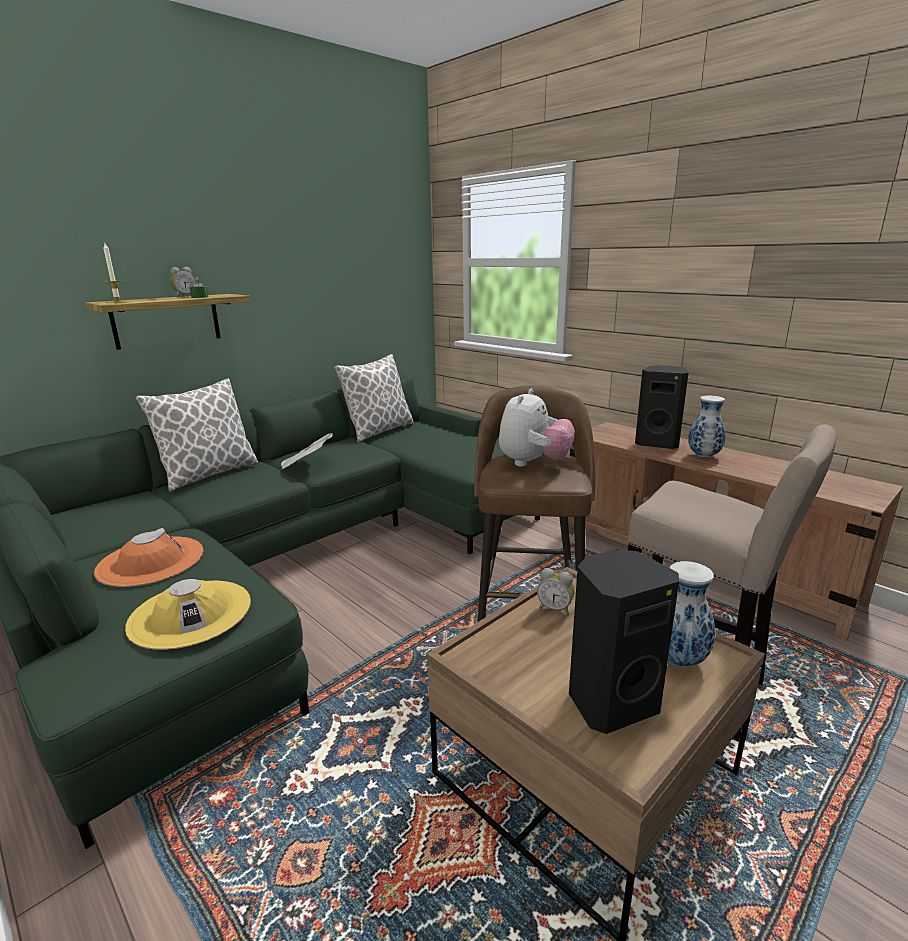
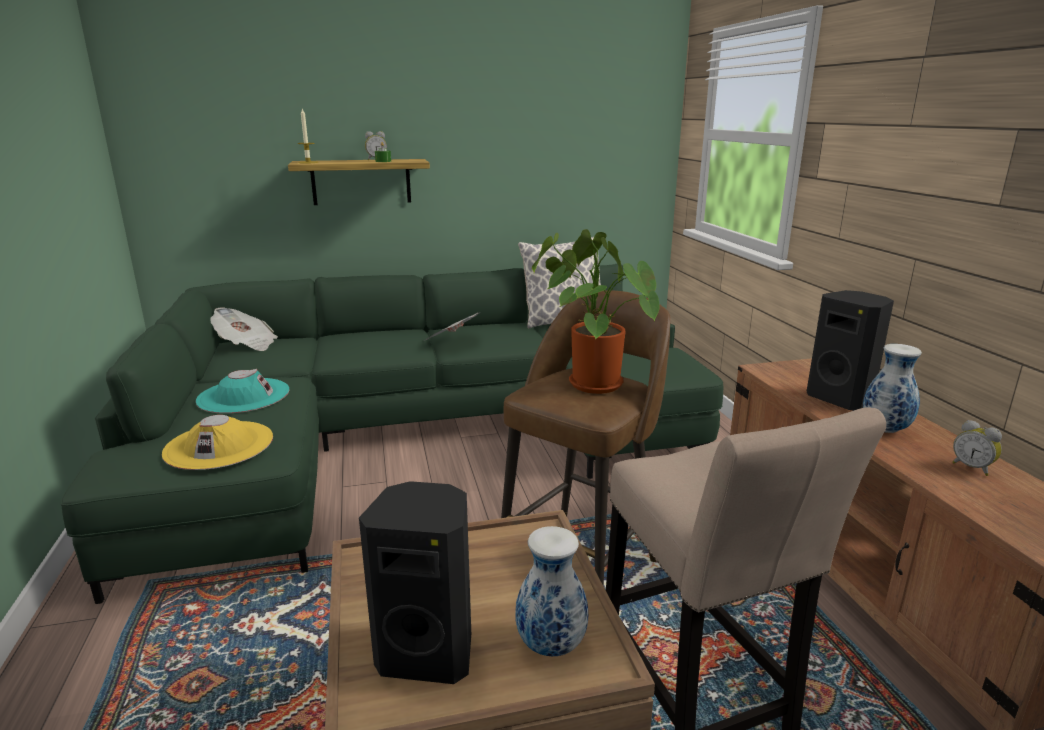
camera: 30 degrees right, 0 degrees up
(82, 512) = (246, 344): none -> newspaper
(150, 561) = (243, 396): orange hat -> turquoise hat
(209, 474) = (366, 332): pillow -> none
(533, 463) = (589, 383): plush toy -> potted plant
(555, 608) = (497, 546): alarm clock -> alarm clock (972, 467)

